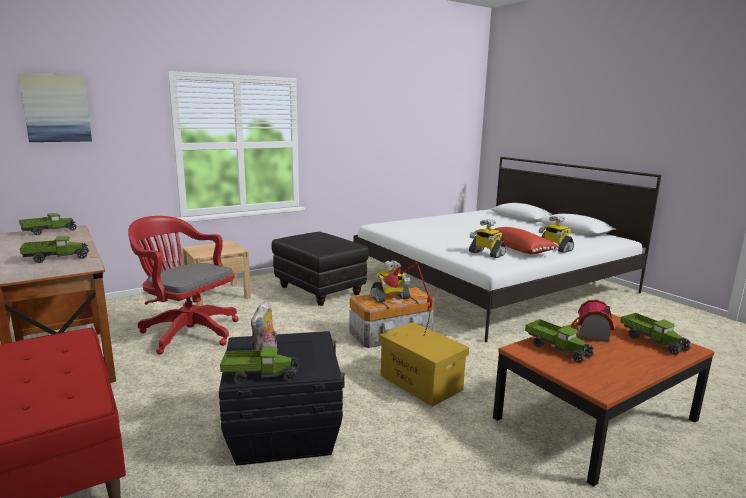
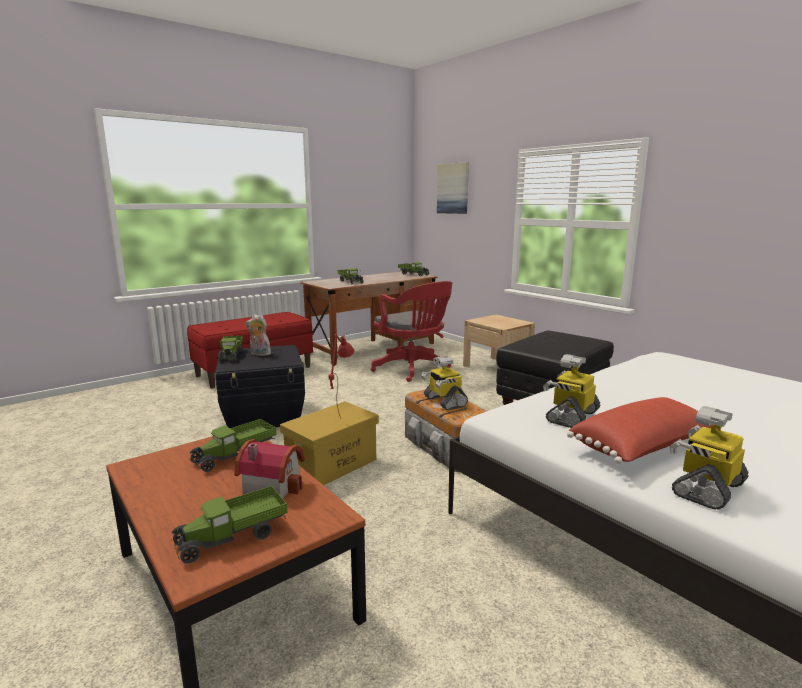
camera: 85 degrees right, 0 degrees up
(187, 331) = (413, 369): red office chair -> red office chair turned 120 degrees clockwise

